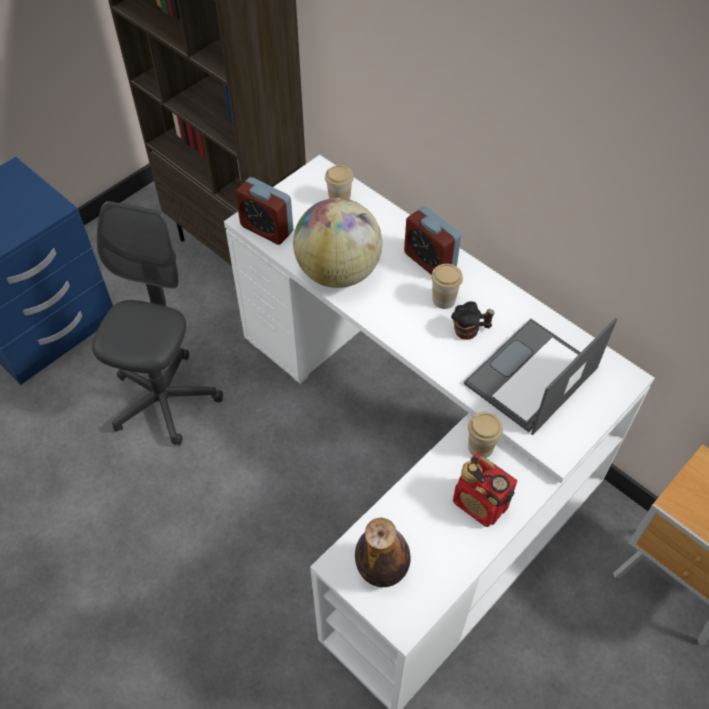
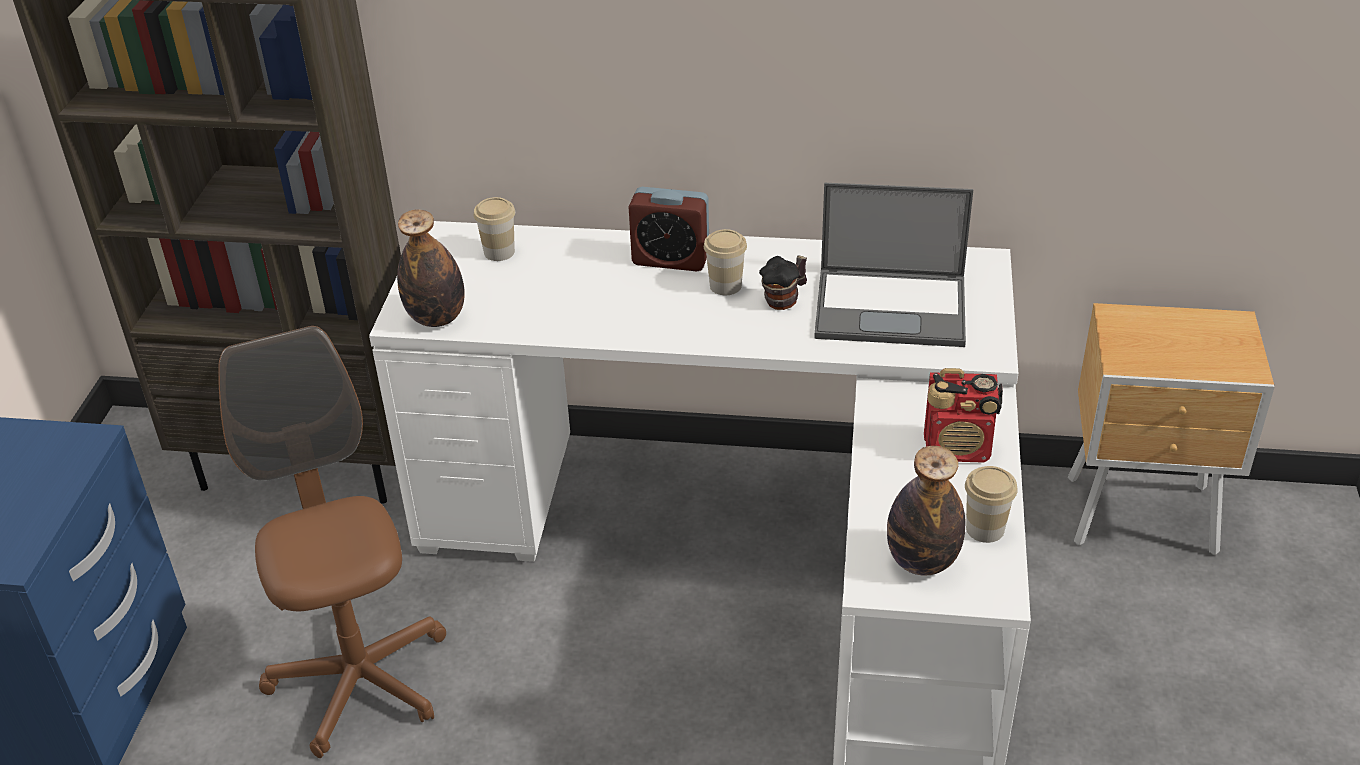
camera: 35 degrees left, 15 degrees down
(165, 400) = (360, 681): grey office chair -> brown office chair
(267, 229) = (436, 318): alarm clock -> bottle
(338, 272) = (574, 317): globe -> none
(480, 447) = (902, 400): cup -> cup (985, 529)
(530, 377) = (892, 307): laptop -> laptop turned 90 degrees counterclockwise

